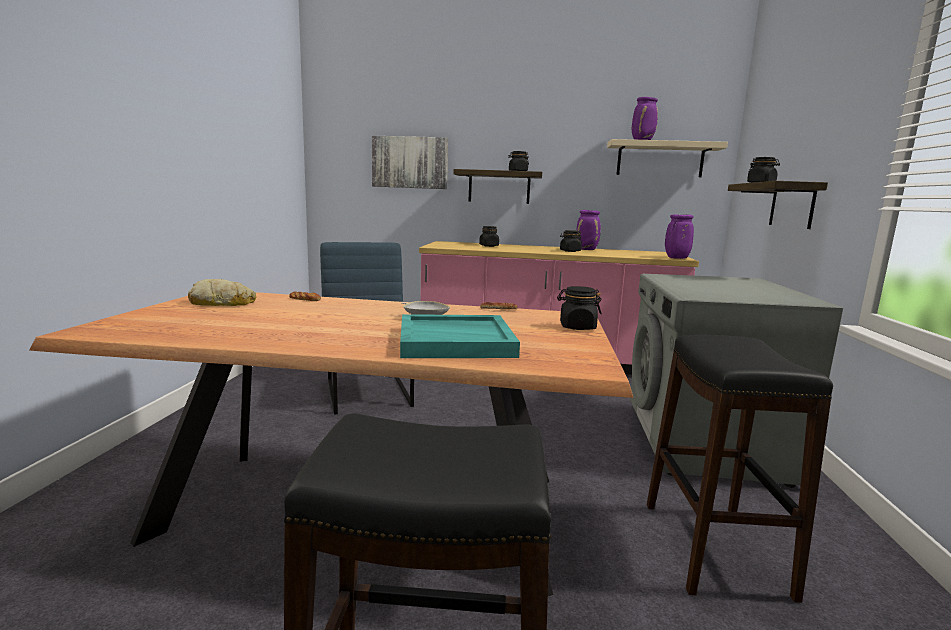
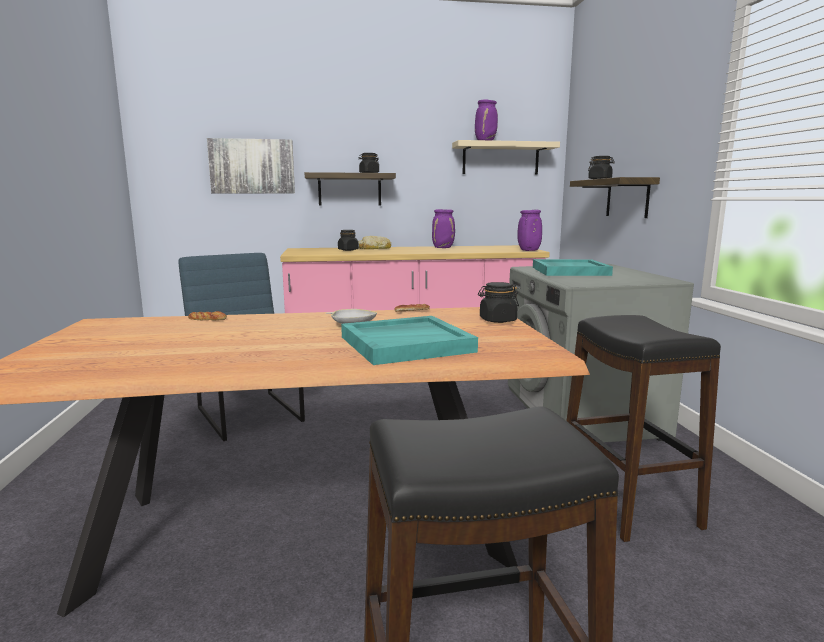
camera: 15 degrees left, 0 degrees up
(222, 303) = (117, 331): bread -> bread (374, 248)
(570, 251) = (430, 250): black jar -> none
(700, 282) = (569, 271): none -> turquoise tray

